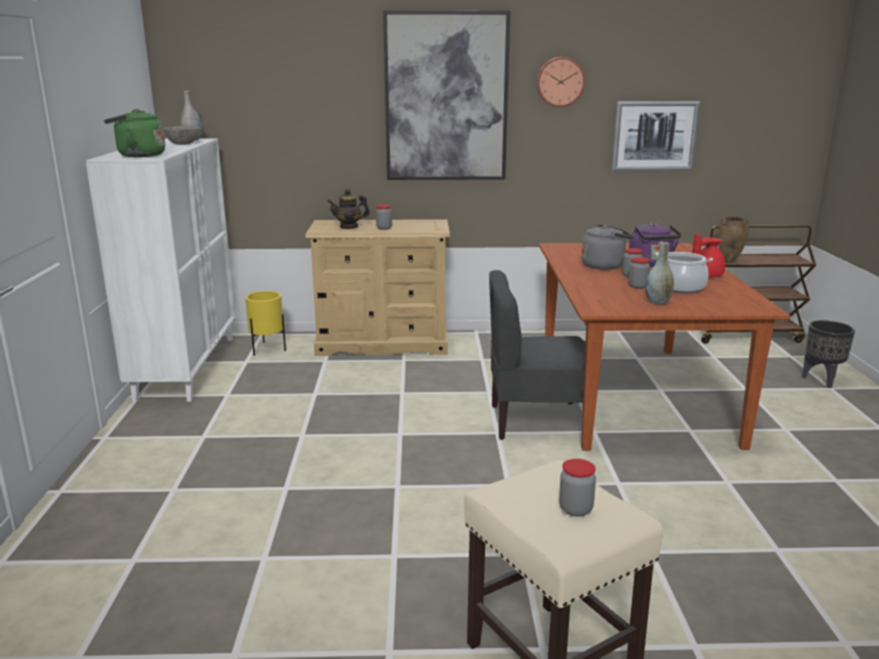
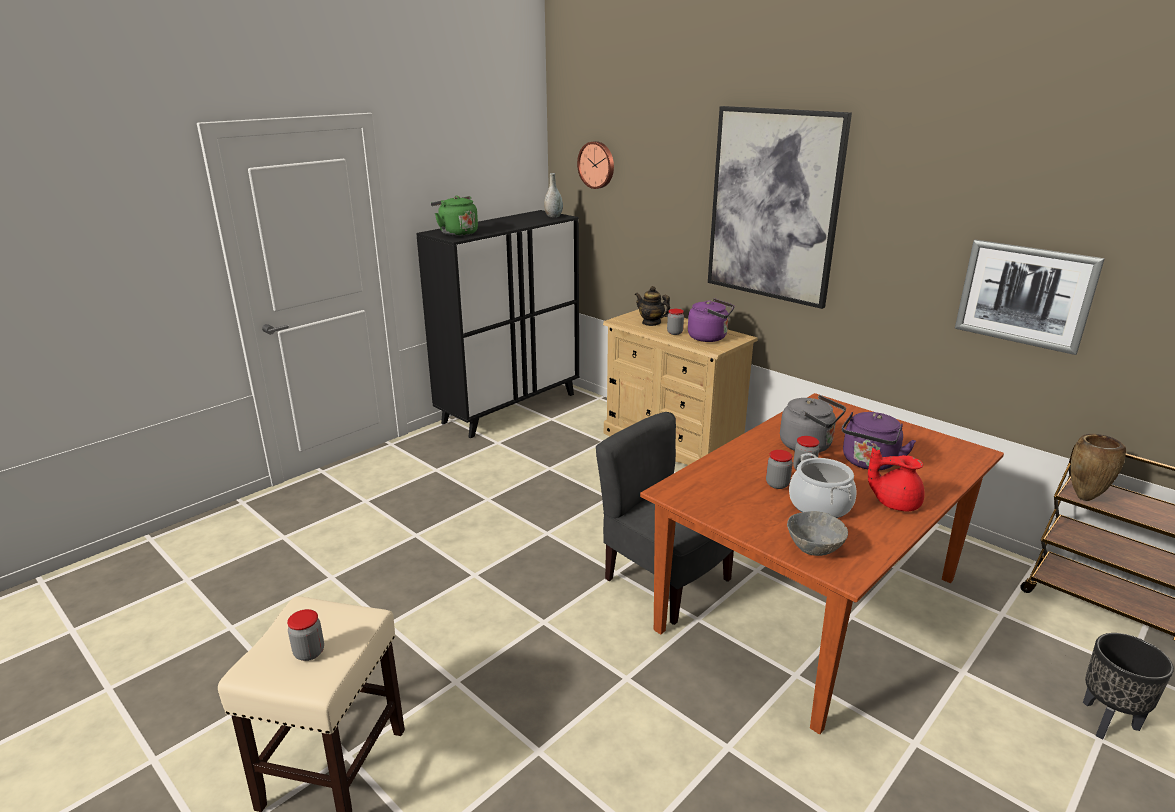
camera: 45 degrees right, 5 degrees up
(183, 144) = (529, 222): grey bowl -> grey bowl (813, 548)
(186, 367) = (510, 408): white cabinet -> black cabinet
(267, 350) = (580, 414): yellow planter -> none
(417, 225) = (710, 338): none -> purple kettle
(560, 82) = (903, 204): wall clock -> wall clock (597, 165)
(657, 302) = (747, 511): grey vase -> none

